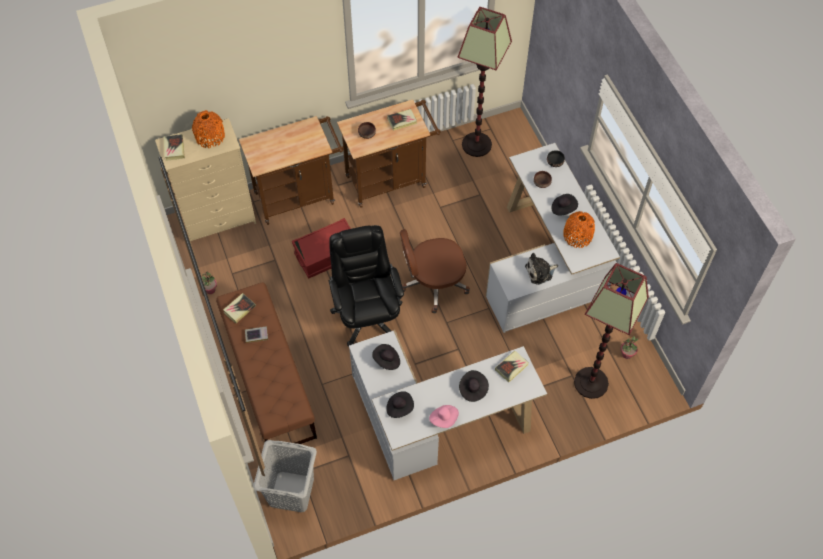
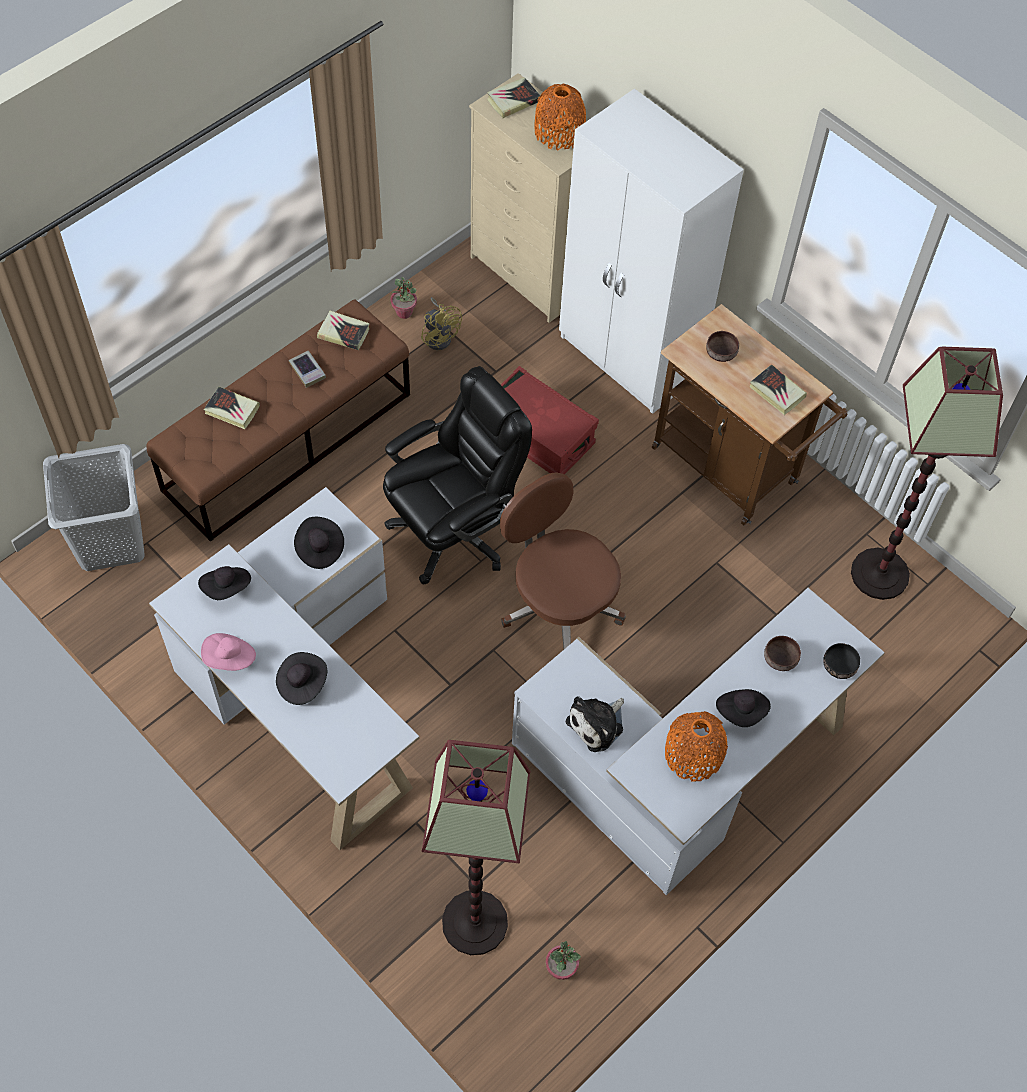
camera: 65 degrees right, 0 degrees up
(236, 278) = (440, 336): none -> yellow fan
(299, 196) = (629, 358): brown cart -> white wardrobe
(511, 367) = (368, 730): book -> book (232, 410)
(540, 272) = (597, 724): plush toy -> plush toy turned 90 degrees counterclockwise

